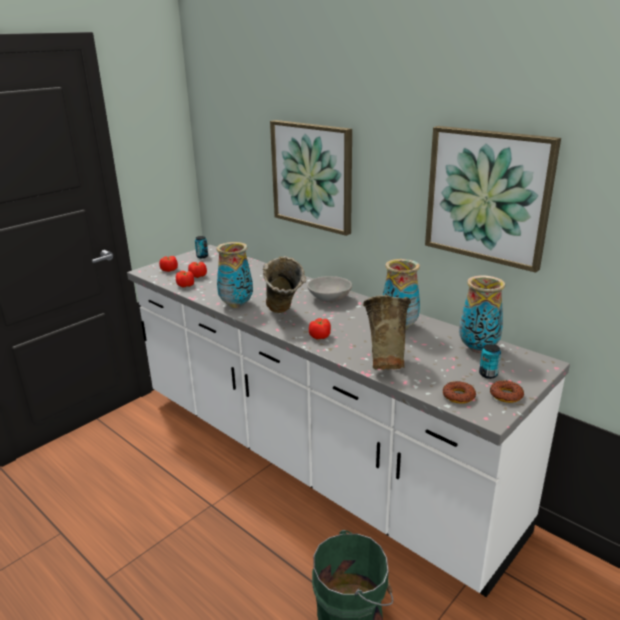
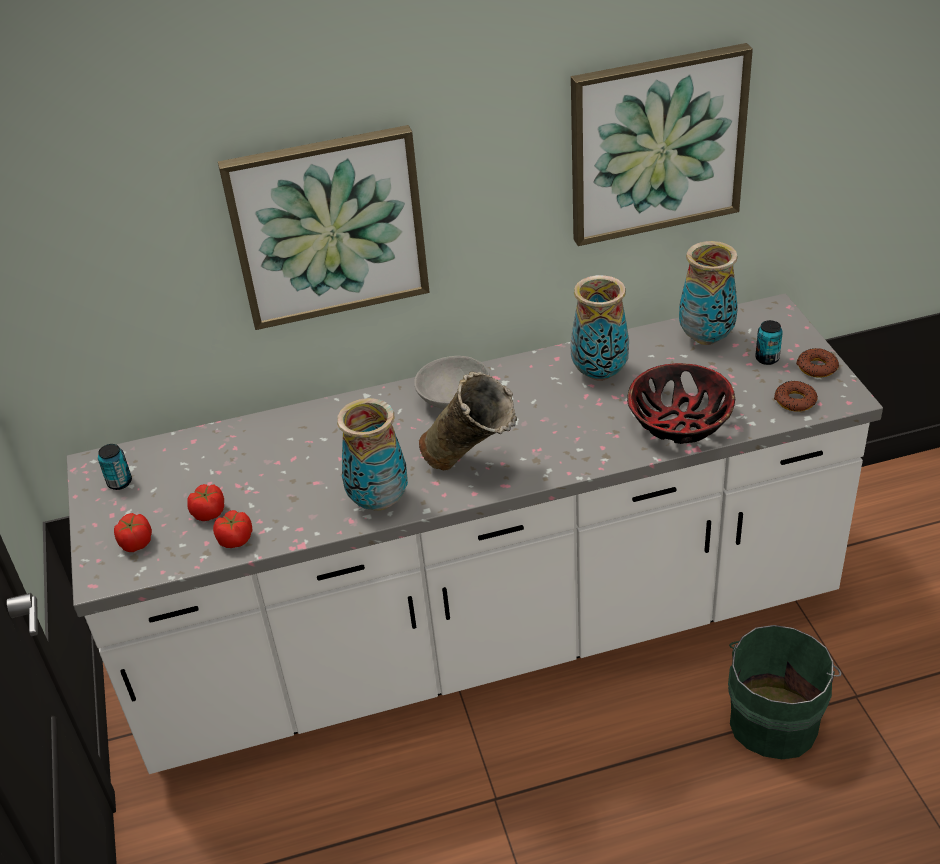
camera: 55 degrees left, 15 degrees up
(320, 336) = (564, 452): tomato -> none
(385, 362) = (680, 423): beige vase -> bowl

